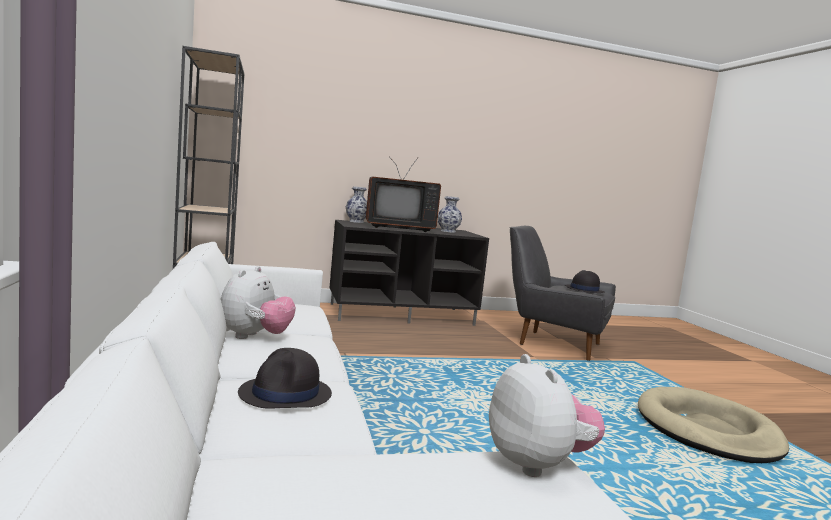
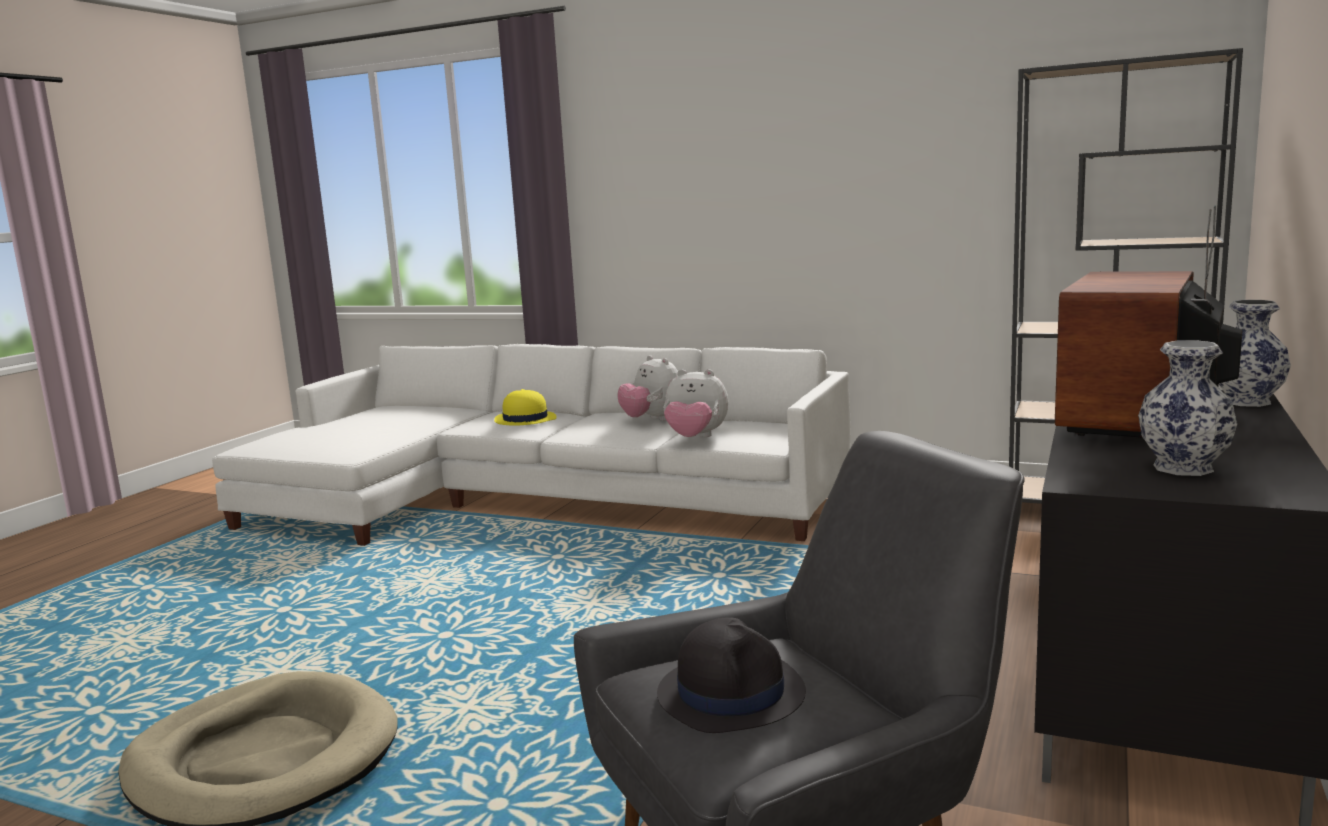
camera: 130 degrees right, 5 degrees up
(285, 394) = (525, 420): black hat -> yellow hat
(537, 464) = (353, 451): plush toy -> plush toy (695, 438)

